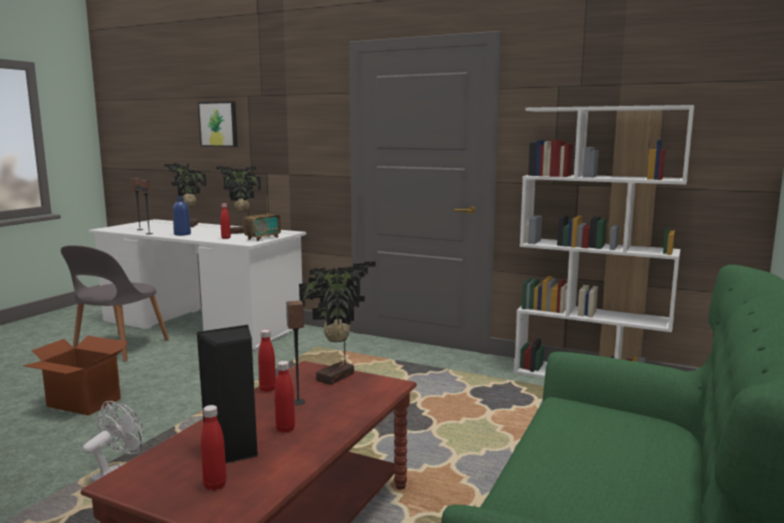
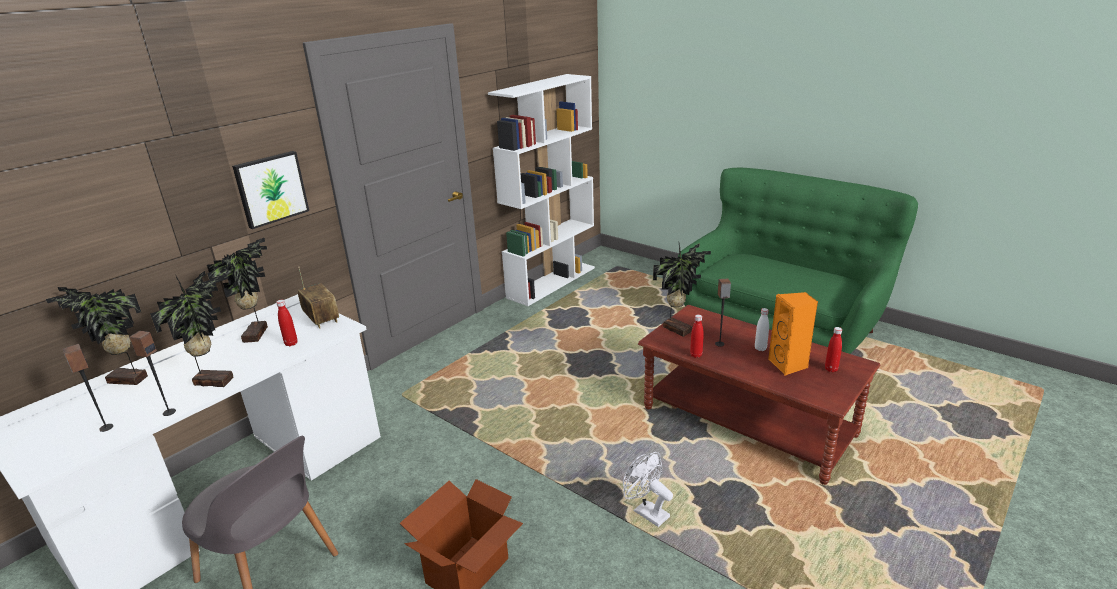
camera: 75 degrees left, 15 degrees up
(182, 234) = (214, 380): blue bottle -> potted plant
(219, 124) = (95, 202): picture -> picture (271, 188)
(233, 449) = (789, 365): black speaker -> orange speaker
(285, 429) = (760, 348): red bottle -> white bottle

